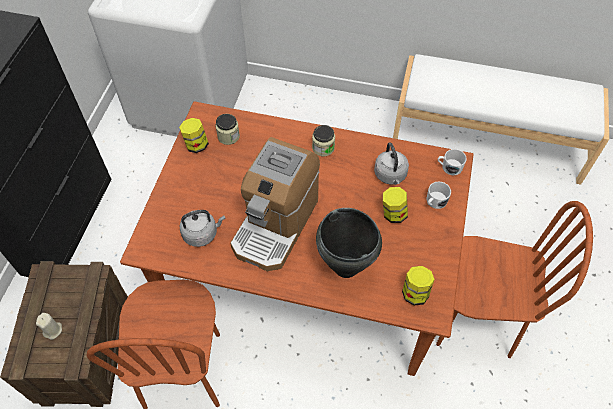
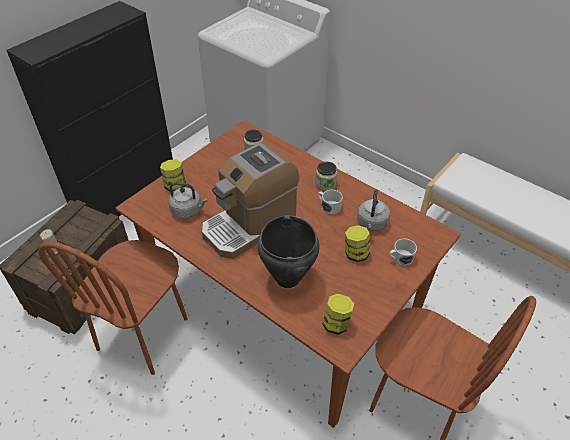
camera: 25 degrees right, 10 degrees down
(196, 145) = (225, 149): jar -> jar (175, 185)
(449, 167) = (430, 236): white mug -> white mug (328, 206)

